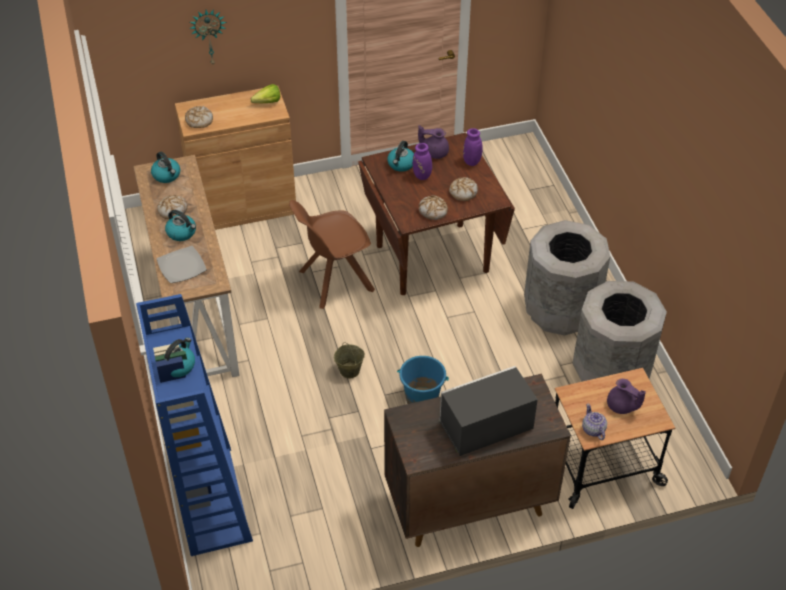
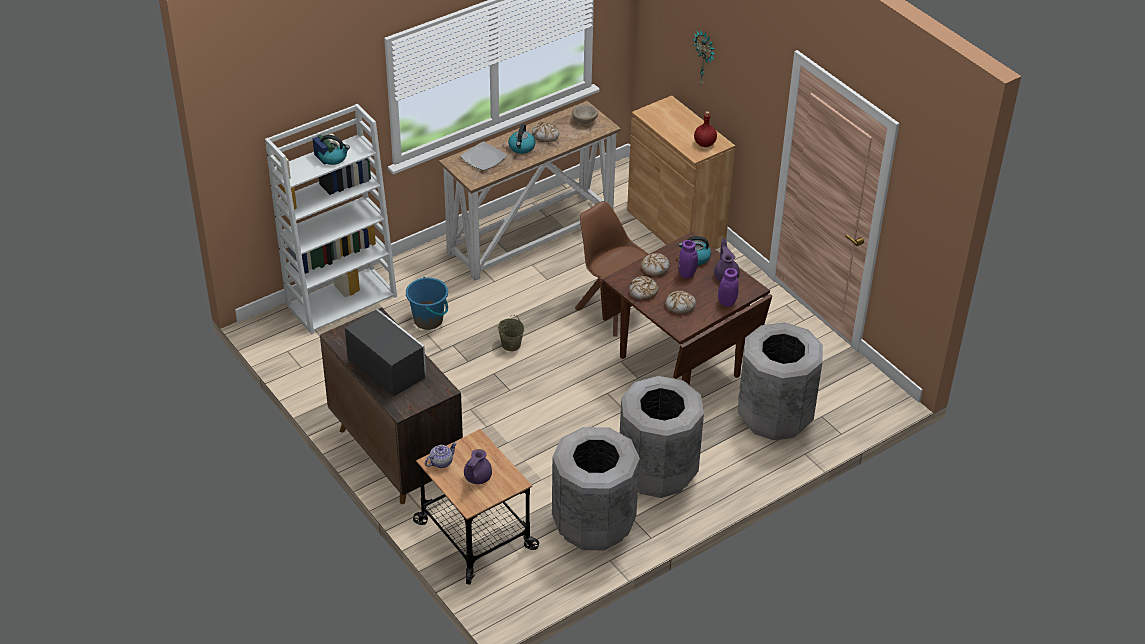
camera: 70 degrees right, 5 degrees down
(167, 175) = (585, 121): kettle -> beige bowl
(199, 120) = (657, 114): bread -> bread (655, 267)
(209, 499) = (342, 300): blue bookcase -> white bookcase
(265, 103) = (704, 144): lettuce -> red bottle
(422, 399) = (499, 398): blue bucket -> blue bucket (428, 320)
(519, 217) = (775, 416): none -> grey trash can

